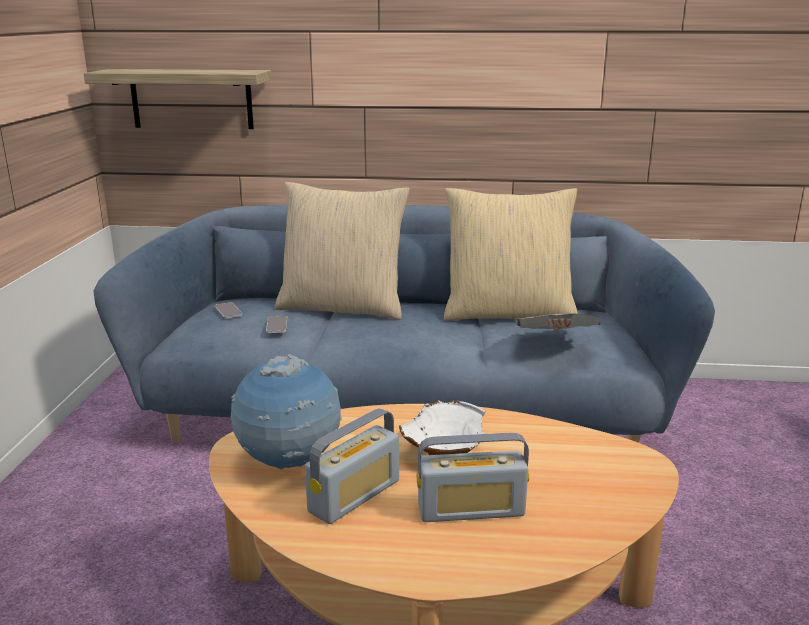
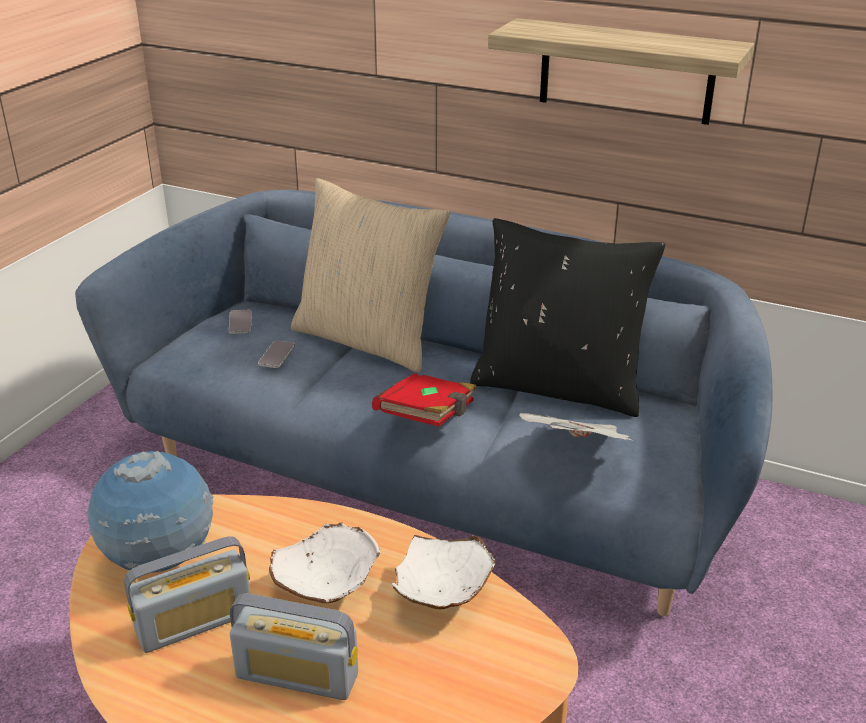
camera: 20 degrees right, 10 degrees up
(191, 99) = (242, 51): shelf -> shelf (626, 71)
(430, 343) = (428, 418): none -> red book
(508, 313) = (558, 386): beige pillow -> black pillow
(537, 440) = (443, 597): none -> white bowl

